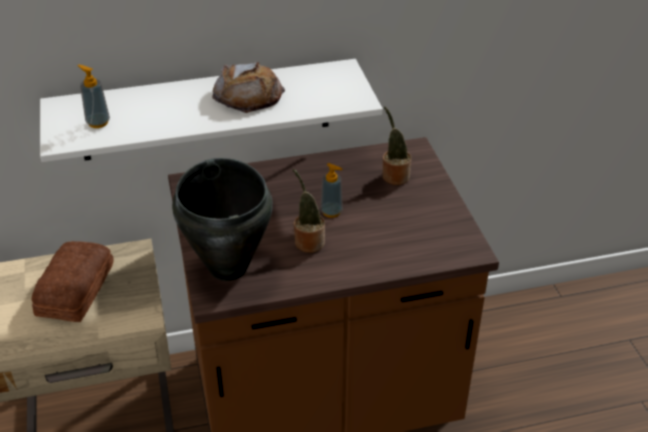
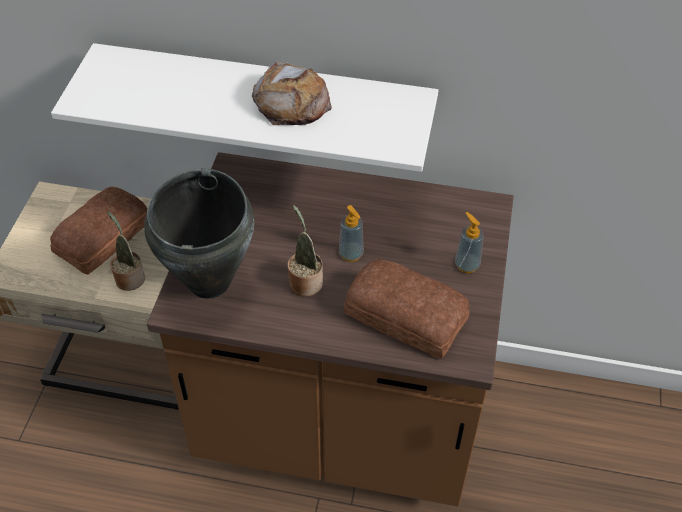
camera: 25 degrees right, 10 degrees up
(98, 122) = (126, 90): soap dispenser -> soap dispenser (467, 265)
(394, 176) = (445, 233): potted plant -> potted plant (129, 277)
(403, 238) = (405, 314): none -> bread

